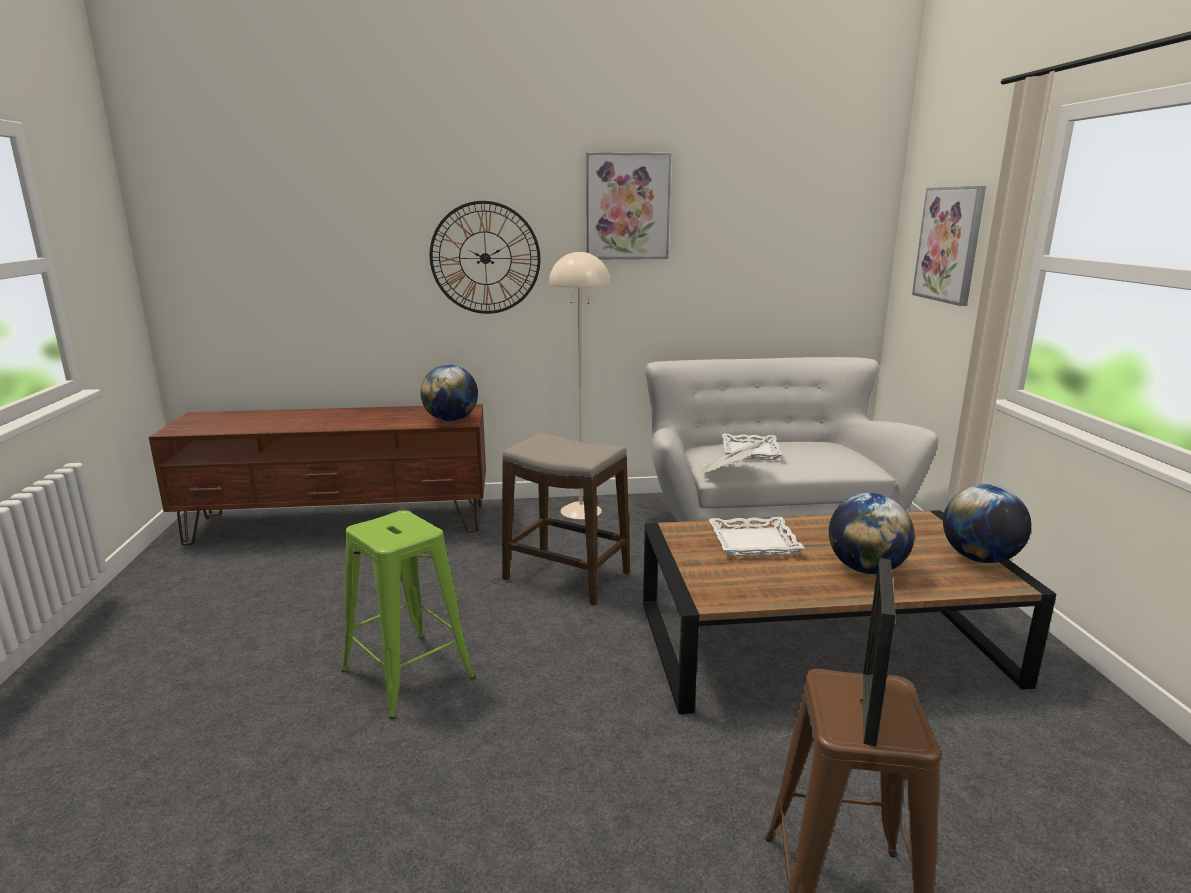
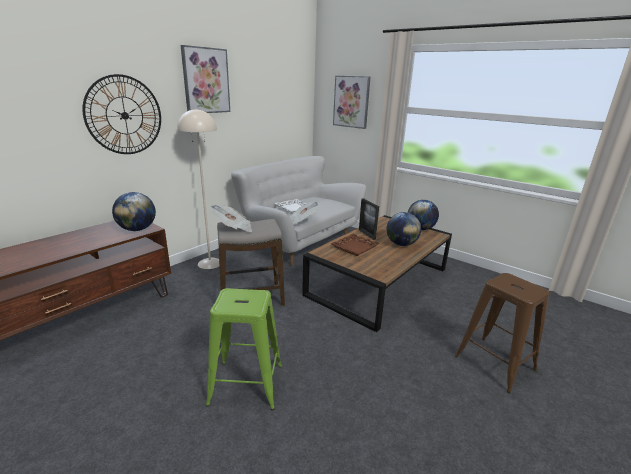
camera: 45 degrees left, 5 degrees up
(544, 445) = (233, 228): none -> newspaper
(753, 543) = (355, 247): white tray -> brown tray
(869, 708) = (517, 286): picture frame -> picture frame (367, 234)

